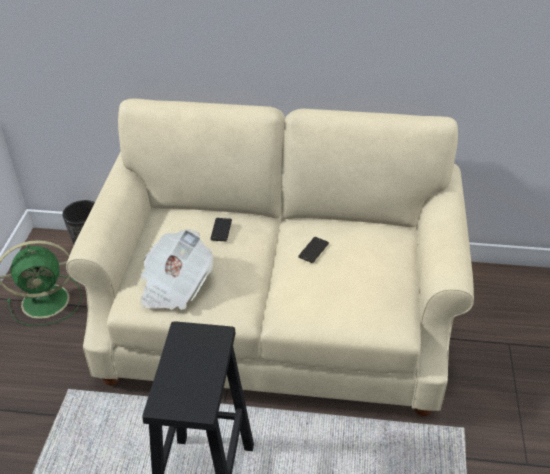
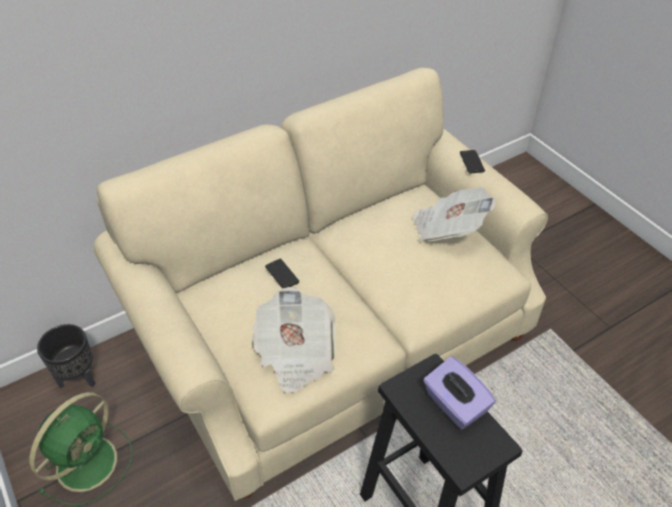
camera: 40 degrees left, 5 degrees up
(204, 365) = (454, 405): none -> purple tissue box
(313, 250) = (381, 246): phone -> phone (472, 162)
(382, 265) = (448, 228): none -> newspaper

